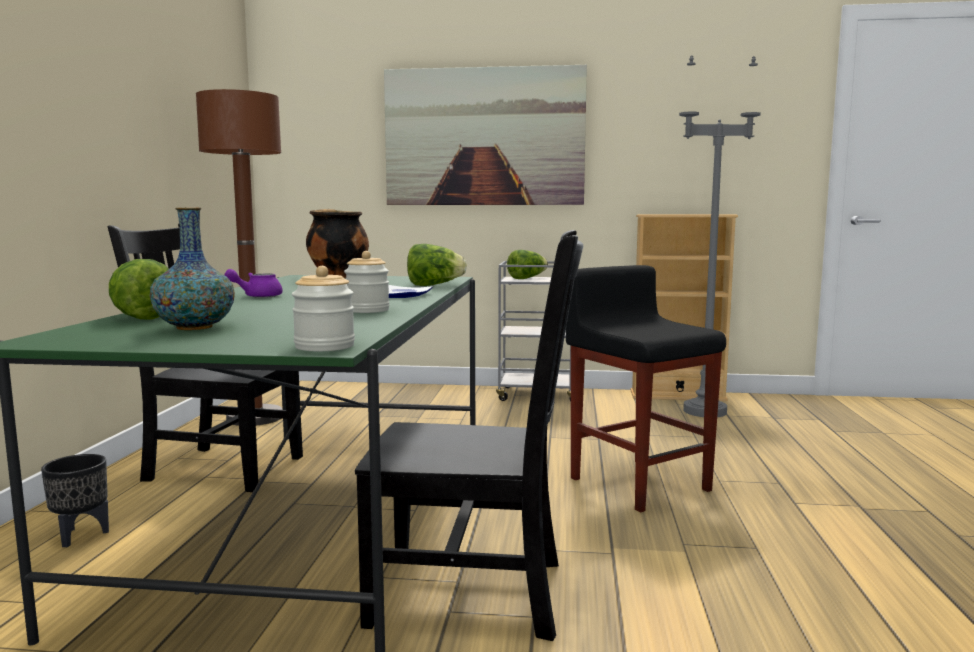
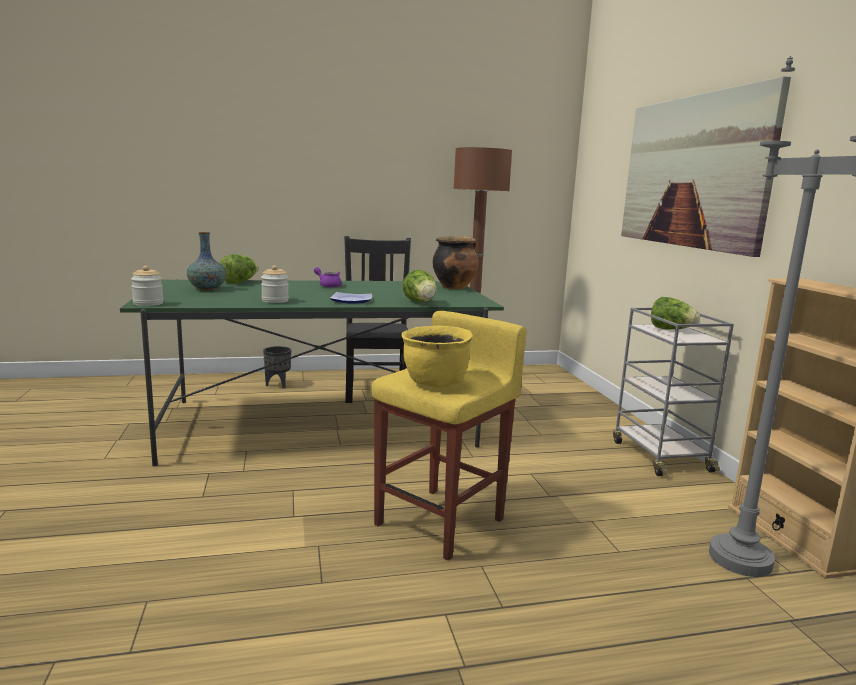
camera: 70 degrees right, 5 degrees up
(475, 593) = (229, 477): black chair -> none
(638, 483) = (441, 521): black stool -> yellow stool
(665, 329) = (435, 383): none -> yellow cooking pot

